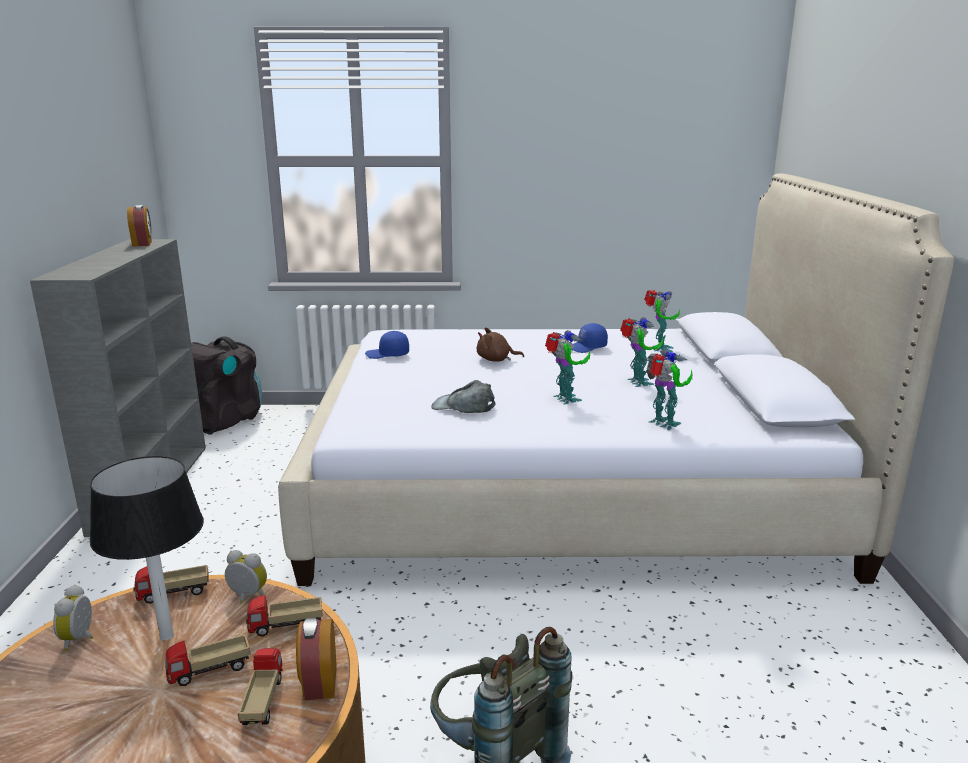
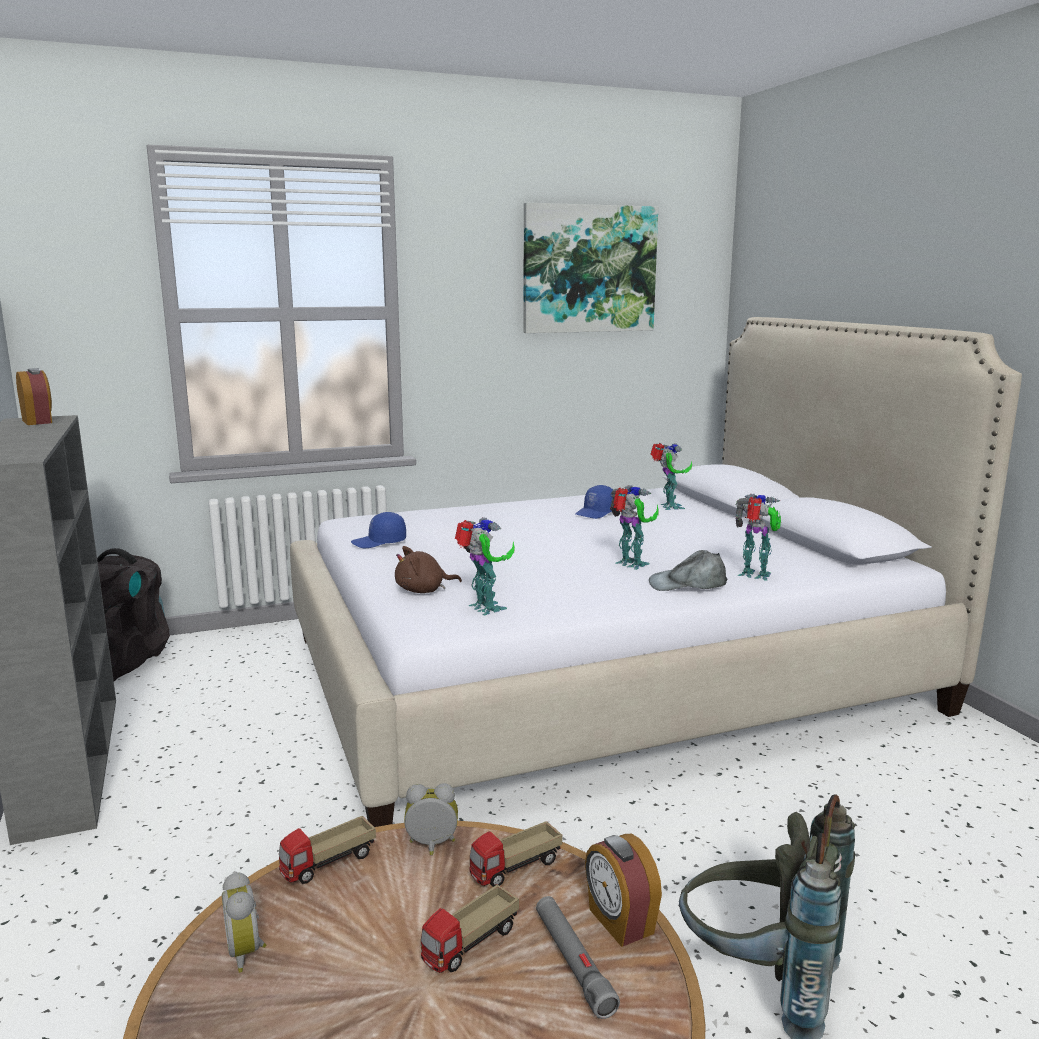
camera: 20 degrees left, 5 degrees down
(167, 636) = (370, 917): black table lamp -> none
(262, 701) = (573, 961): toy truck -> grey flashlight
(463, 406) = (530, 585): grey cap -> grey cap (688, 584)
(496, 360) = (513, 534): brown plush toy -> brown plush toy (423, 590)
(628, 123) = (589, 269): none -> picture
(637, 383) = (685, 541): toy robot -> toy robot (484, 609)

